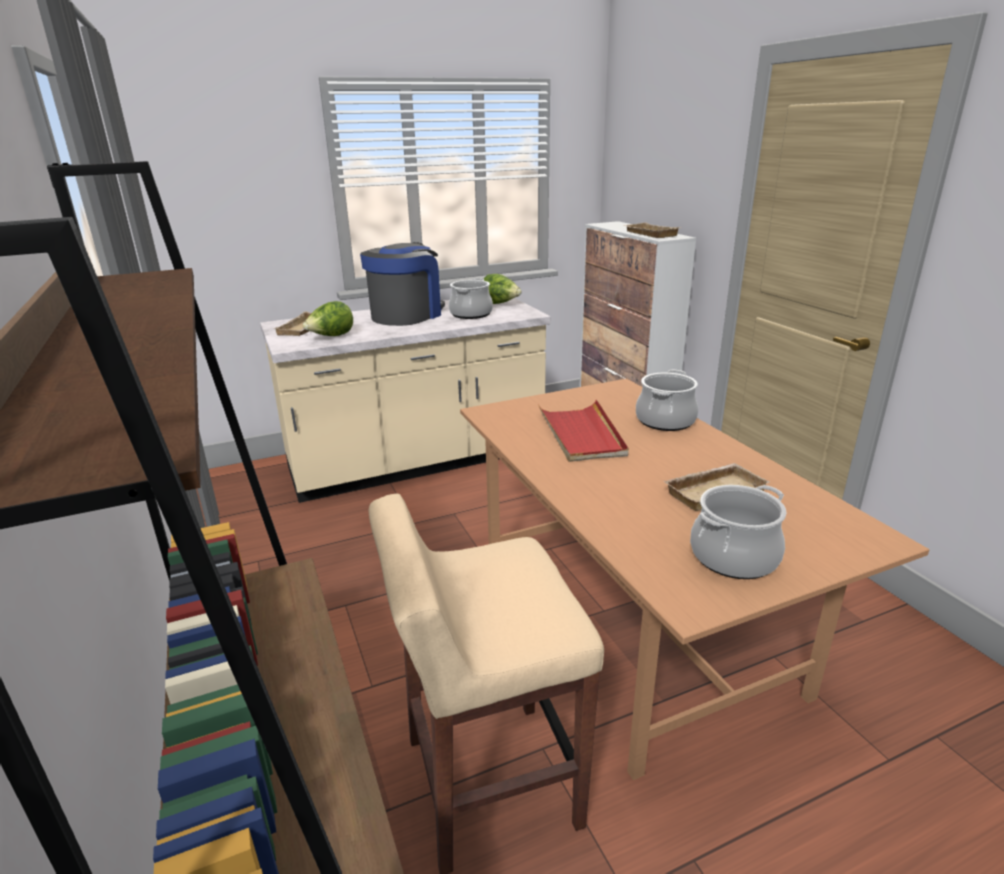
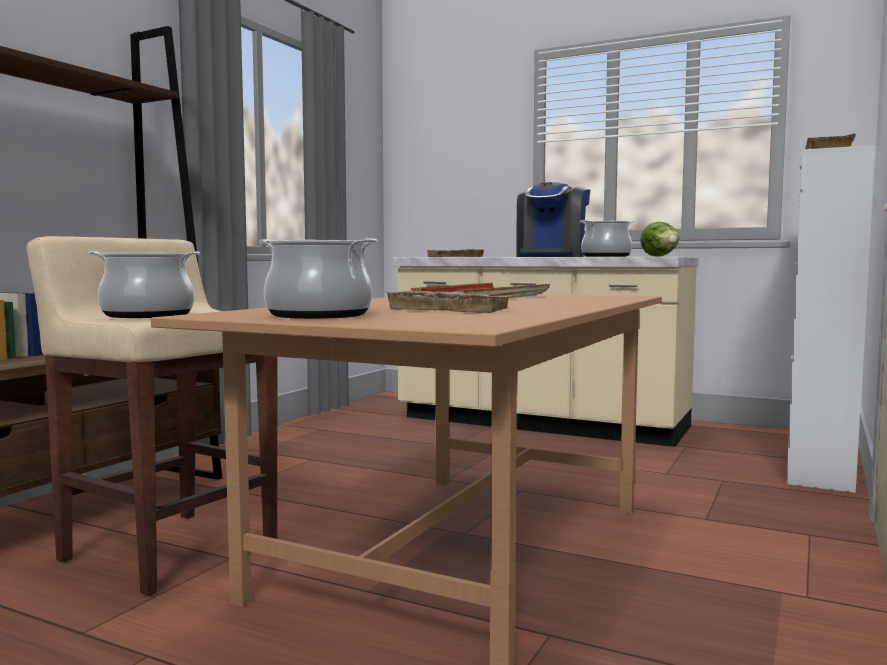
camera: 50 degrees right, 20 degrees down
(331, 337) = (455, 256): lettuce -> none
(407, 315) = (551, 256): coffee machine -> coffee machine turned 120 degrees clockwise
(665, 421) = (585, 301): cooking pot -> cooking pot (147, 315)

